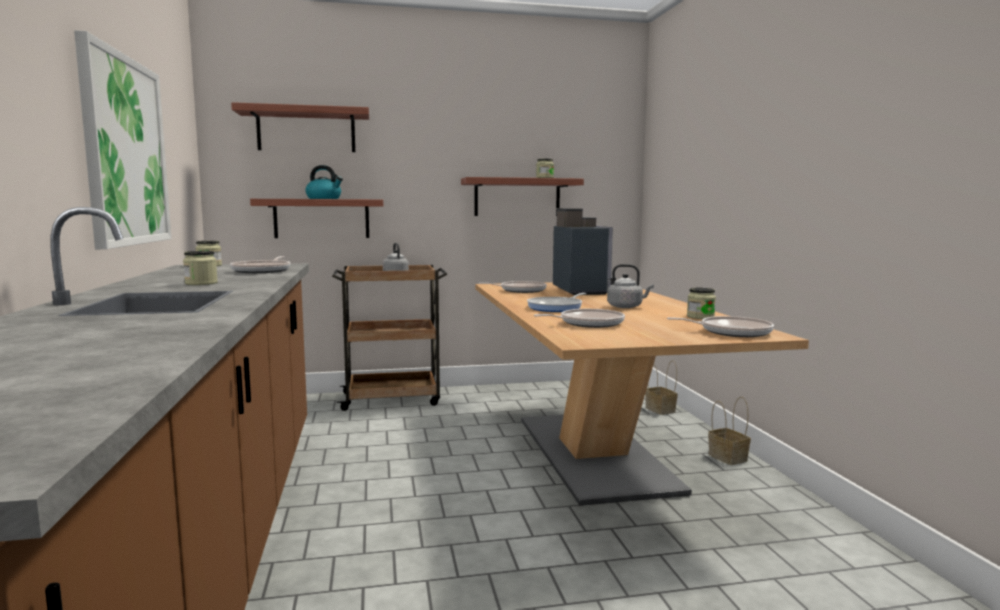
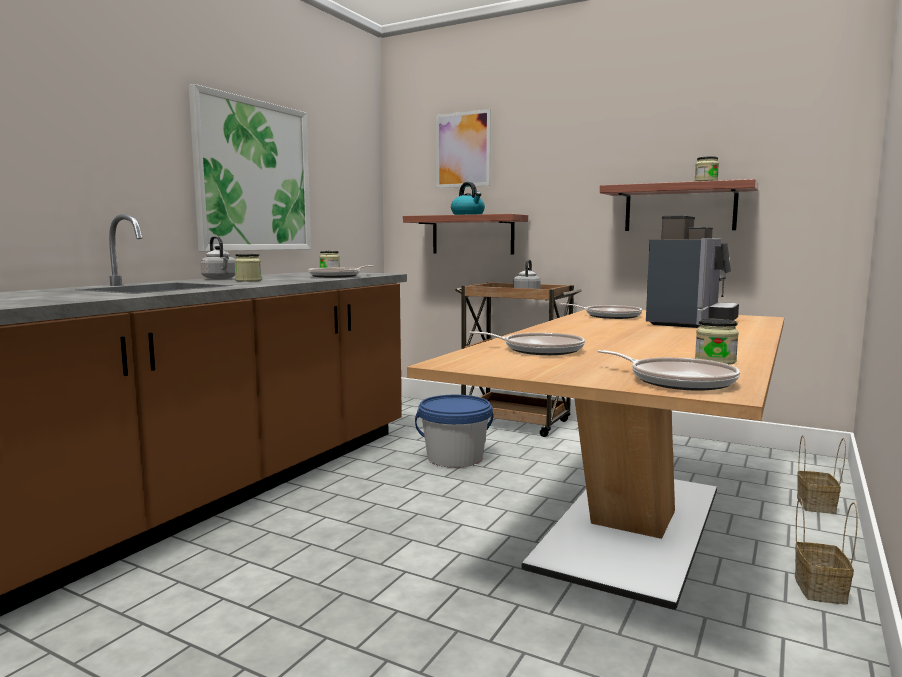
camera: 40 degrees right, 0 degrees up
(306, 131) = (463, 149): shelf -> picture
(391, 441) = (455, 458): none -> blue bucket
(557, 307) = (575, 333): frying pan -> none
(626, 307) = (663, 341): grey kettle -> grey kettle (220, 279)

